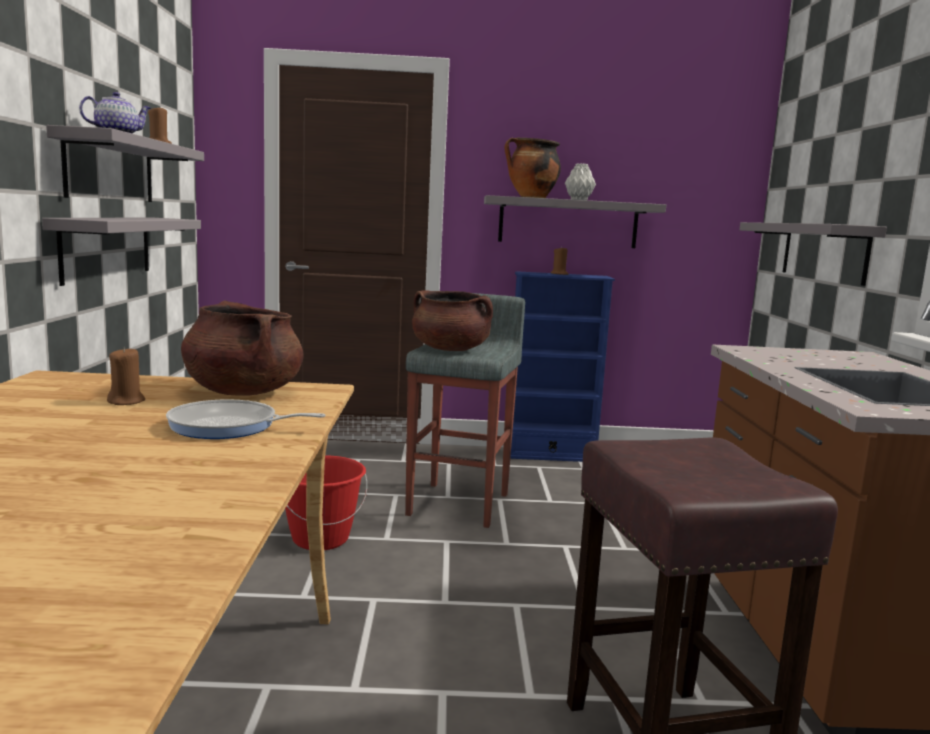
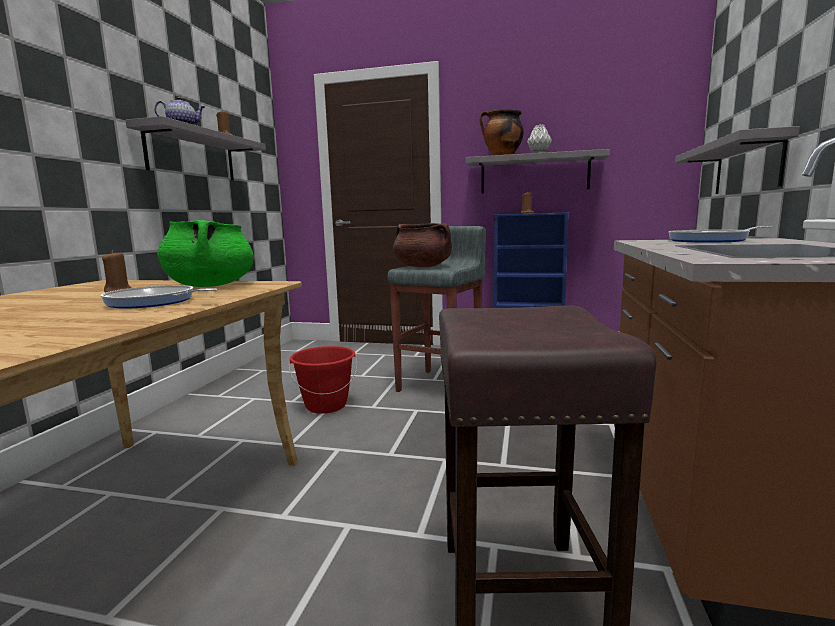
camera: 15 degrees right, 0 degrees up
(107, 247) = (191, 207): grey shelf -> none
(243, 392) = (210, 286): brown cooking pot -> green cooking pot
(816, 355) = (711, 240): none -> frying pan

